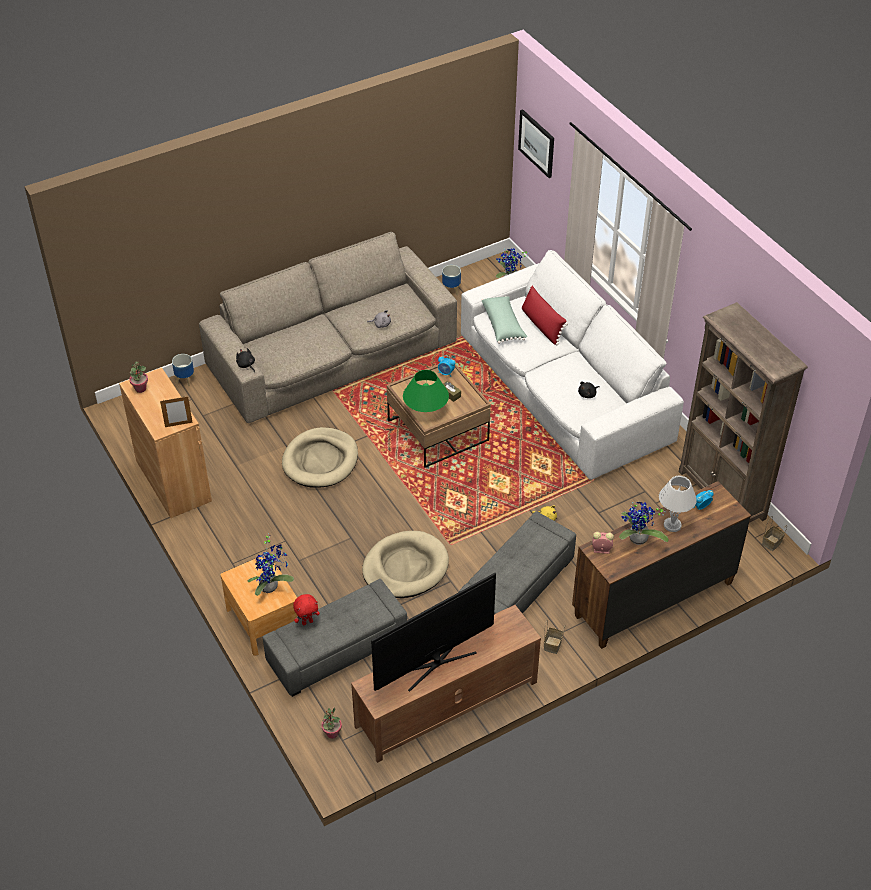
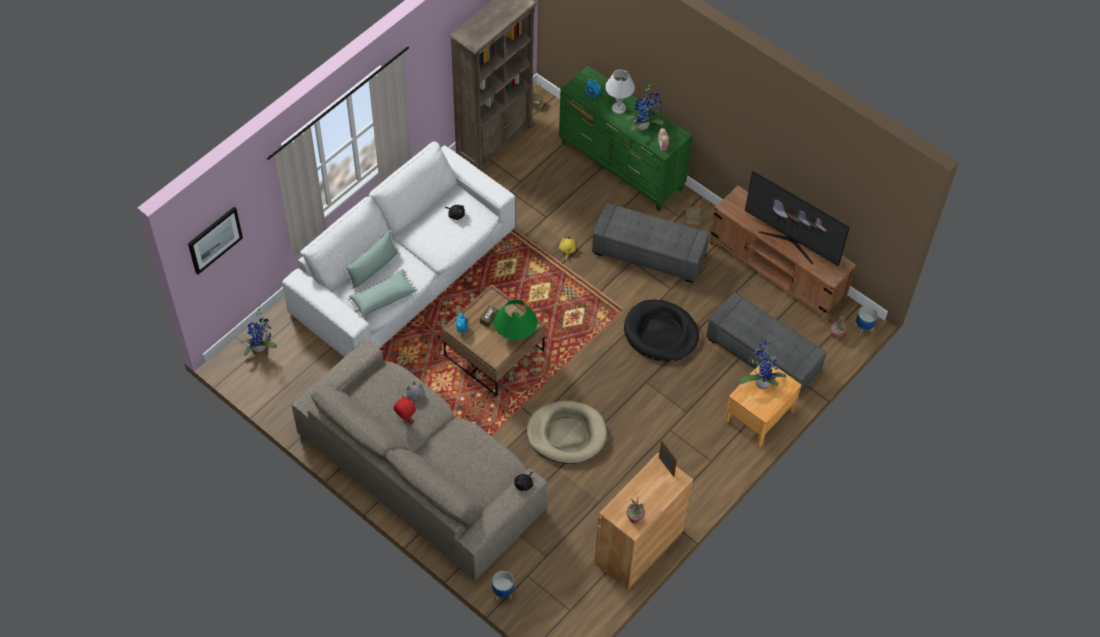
camera: 110 degrees left, 10 degrees up
(307, 622) = (775, 353): red plush toy -> red plush toy (405, 419)
(405, 567) = (661, 333): beige dog bed -> black dog bed
(451, 290) = (288, 395): planter -> planter (863, 328)
(542, 325) = (373, 268): red pillow -> green pillow
(652, 599) = (621, 167): brown dresser -> green dresser

